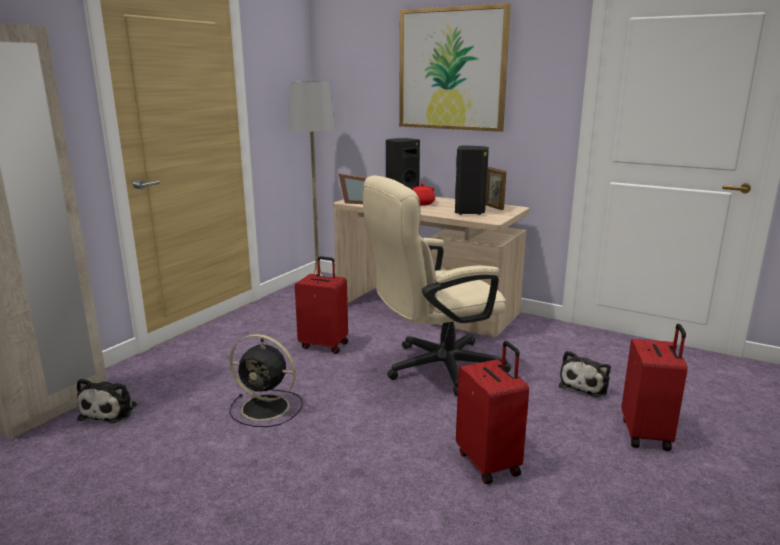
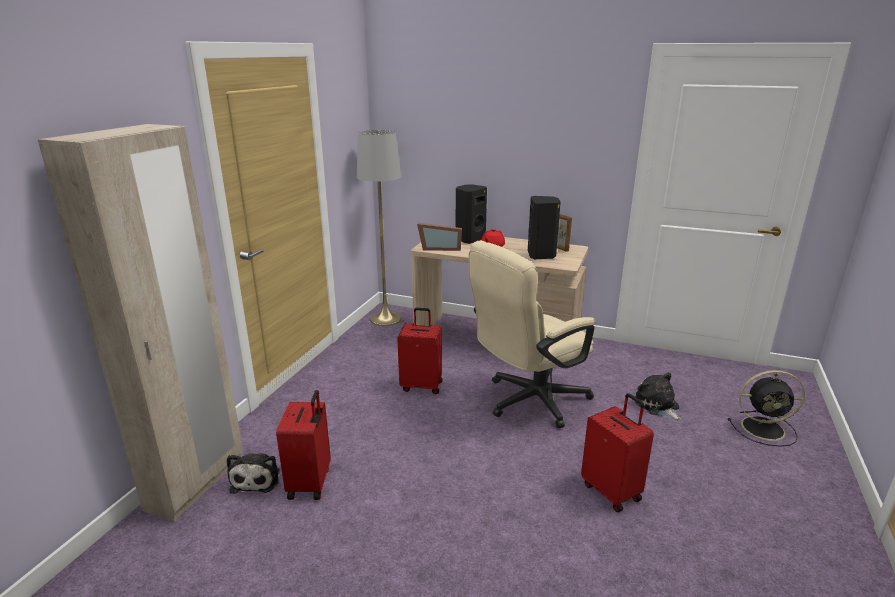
camera: 10 degrees left, 5 degrees up
(267, 408) = (401, 459): black fan -> black fan (764, 428)
(452, 69) = (515, 122): picture -> none
(585, 385) = (657, 405): plush toy -> plush toy turned 135 degrees clockwise
(647, 434) = (721, 448): red suitcase -> red suitcase (311, 483)

